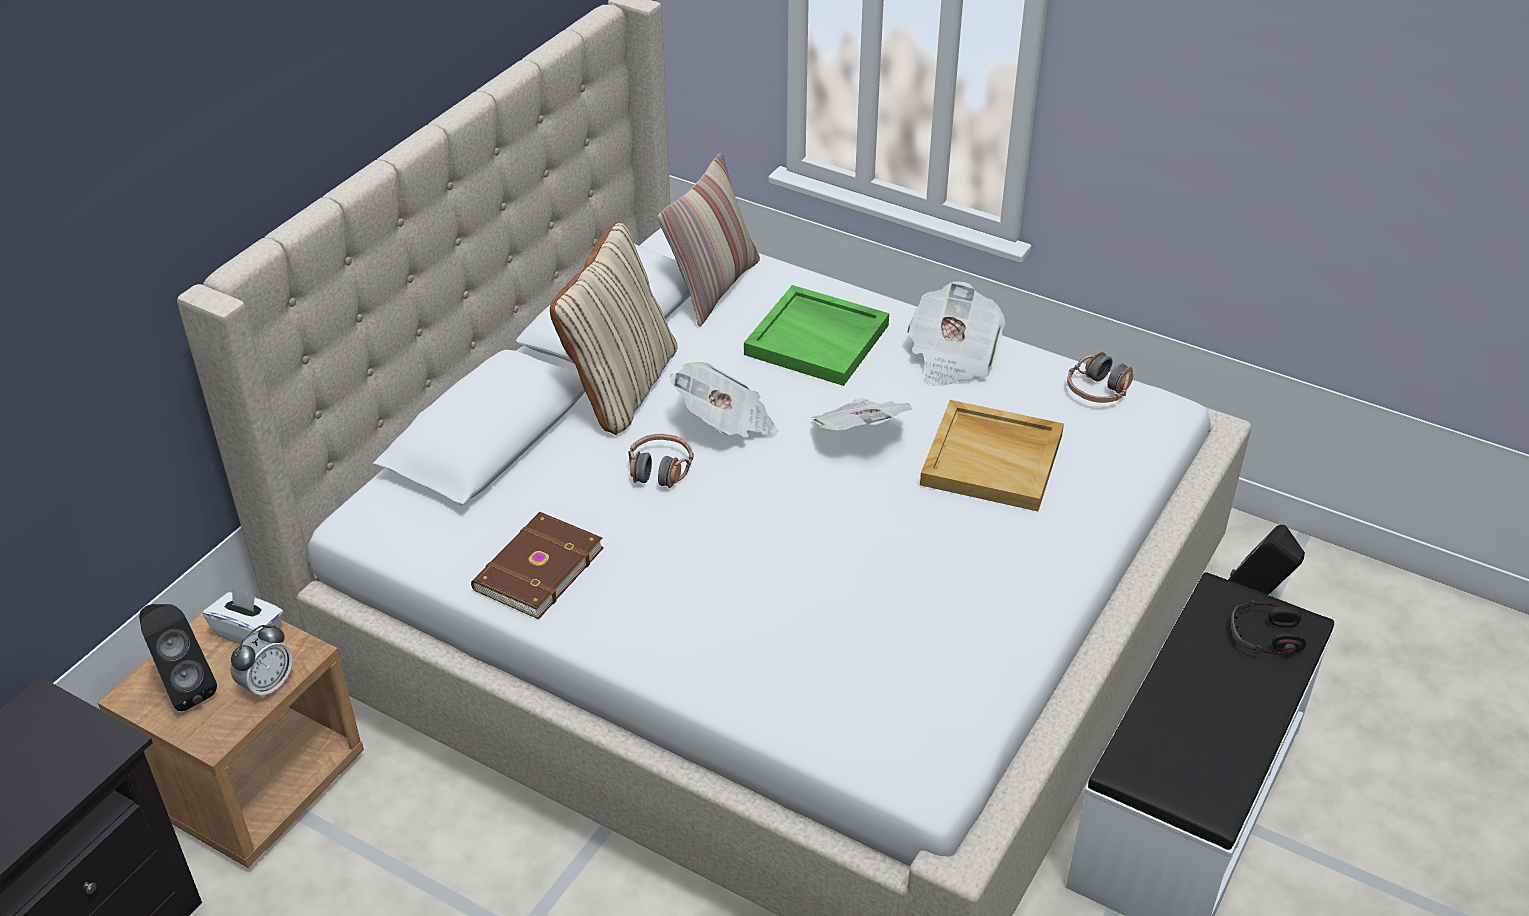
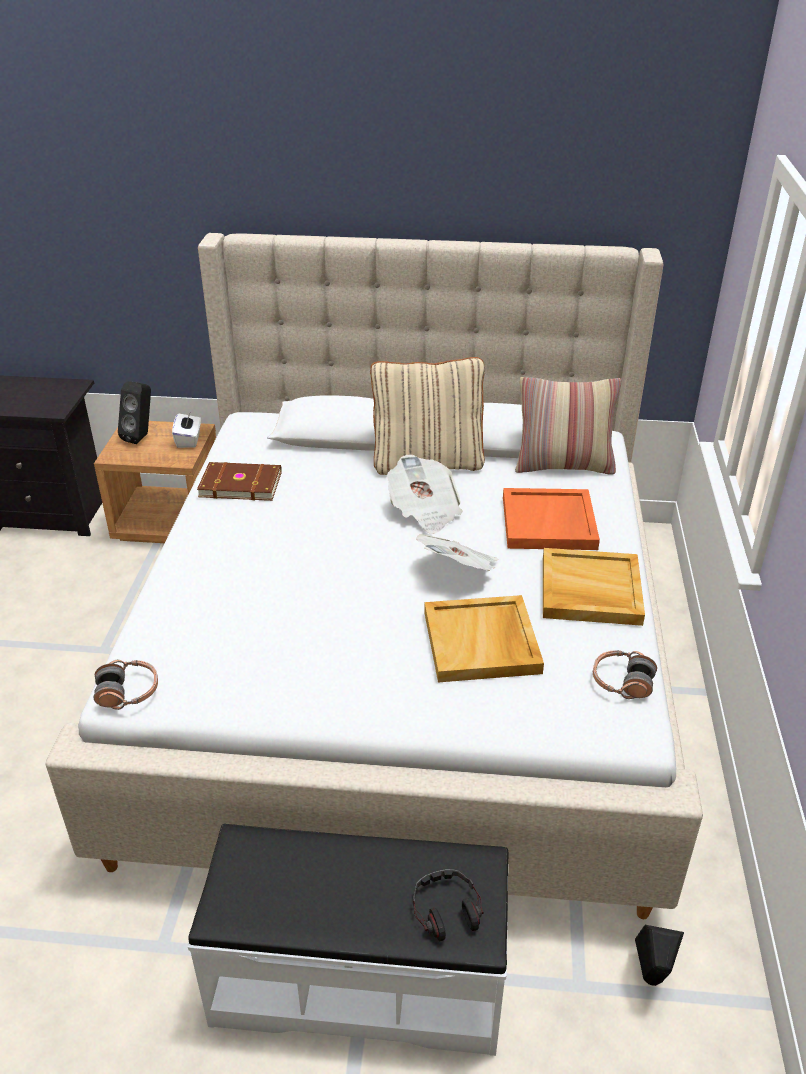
camera: 65 degrees right, 5 degrees down
(268, 685) = (154, 458): alarm clock -> none
(660, 469) = (359, 499): headphones -> headphones (128, 692)
(818, 339) = (549, 523): green tray -> orange tray
(952, 357) = (589, 591): newspaper -> beige tray

